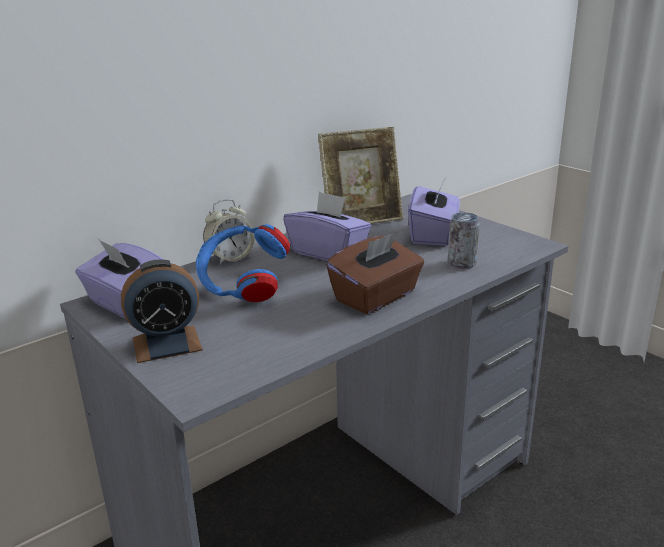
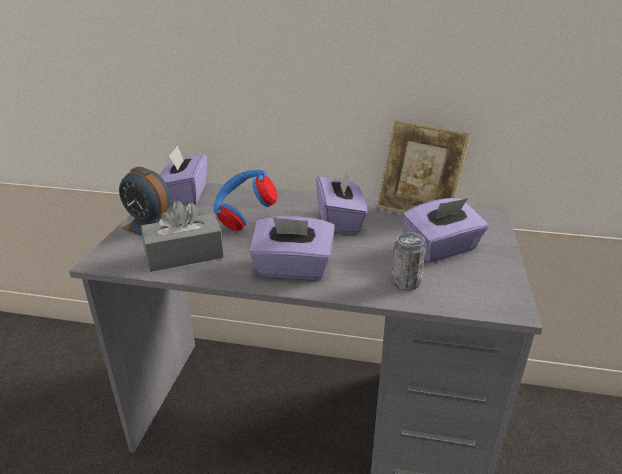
camera: 50 degrees right, 5 degrees up
(230, 258) = (281, 195): alarm clock -> none
(266, 341) = (184, 255): none -> grey tissue box
(376, 297) = (293, 268): brown tissue box -> purple tissue box

